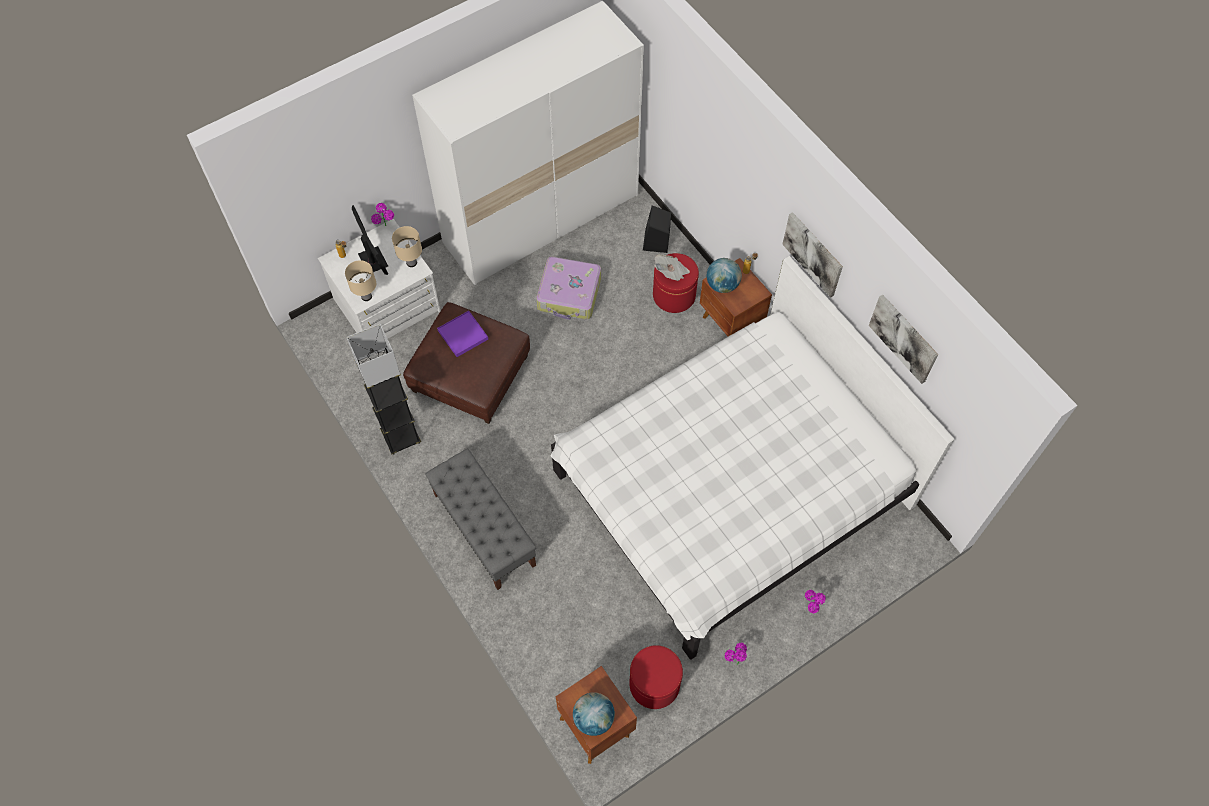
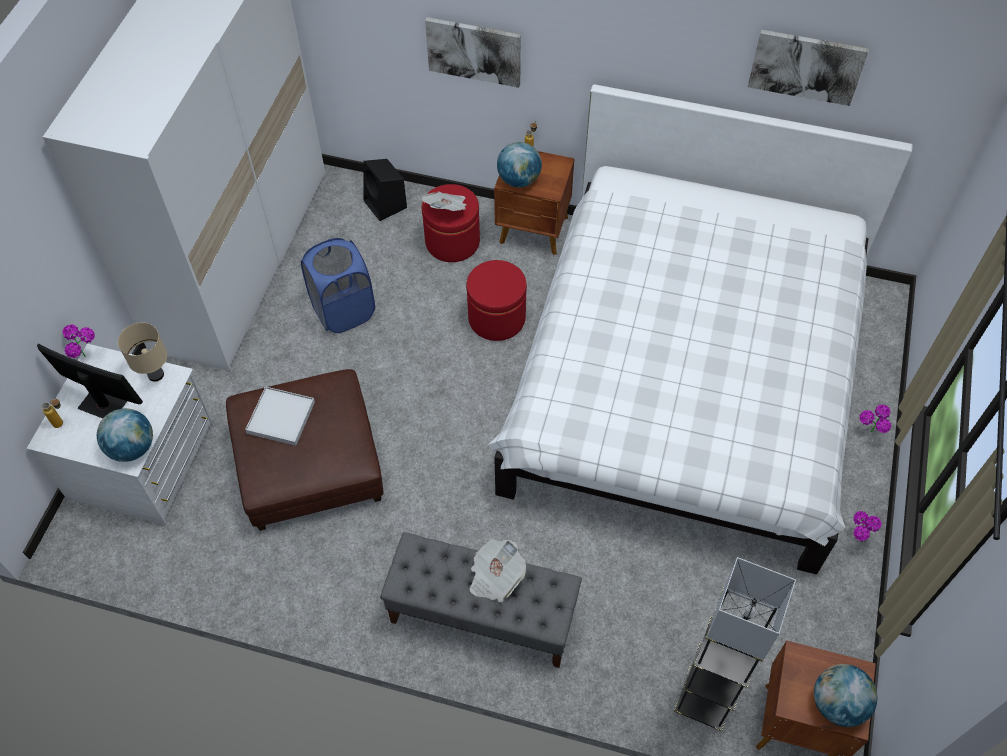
camera: 40 degrees left, 5 degrees down
(366, 296) = (132, 447): beige table lamp -> globe
(401, 437) = (292, 590): grey floor lamp -> grey floor lamp (704, 700)
(463, 335) = (281, 417): purple tray -> white tray
(490, 510) = (495, 577): none -> newspaper
(569, 294) = (343, 311): suitcase -> blue laundry basket
(654, 684) = (809, 628): red ottoman -> red ottoman (497, 318)
(813, 254) = (631, 55): picture -> picture (474, 51)

